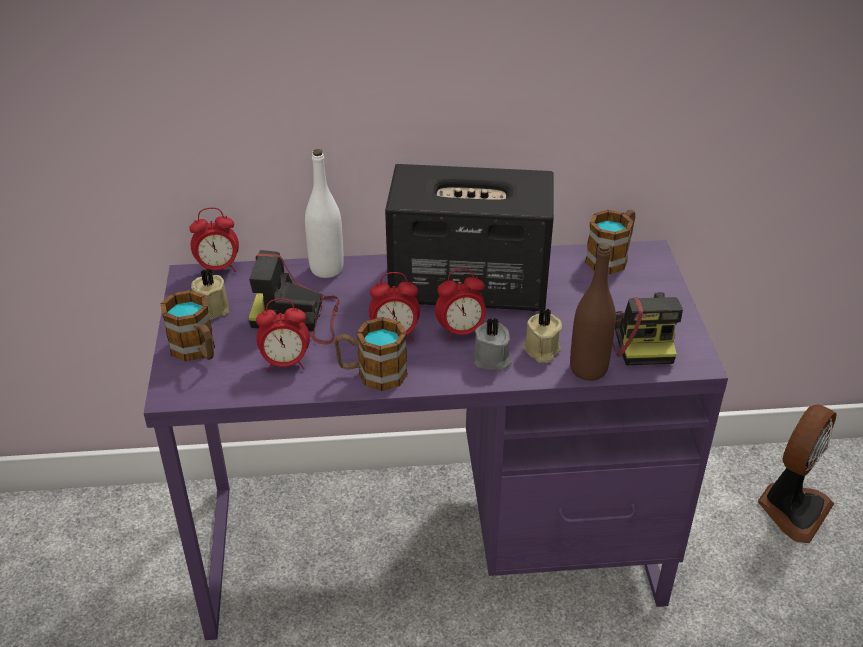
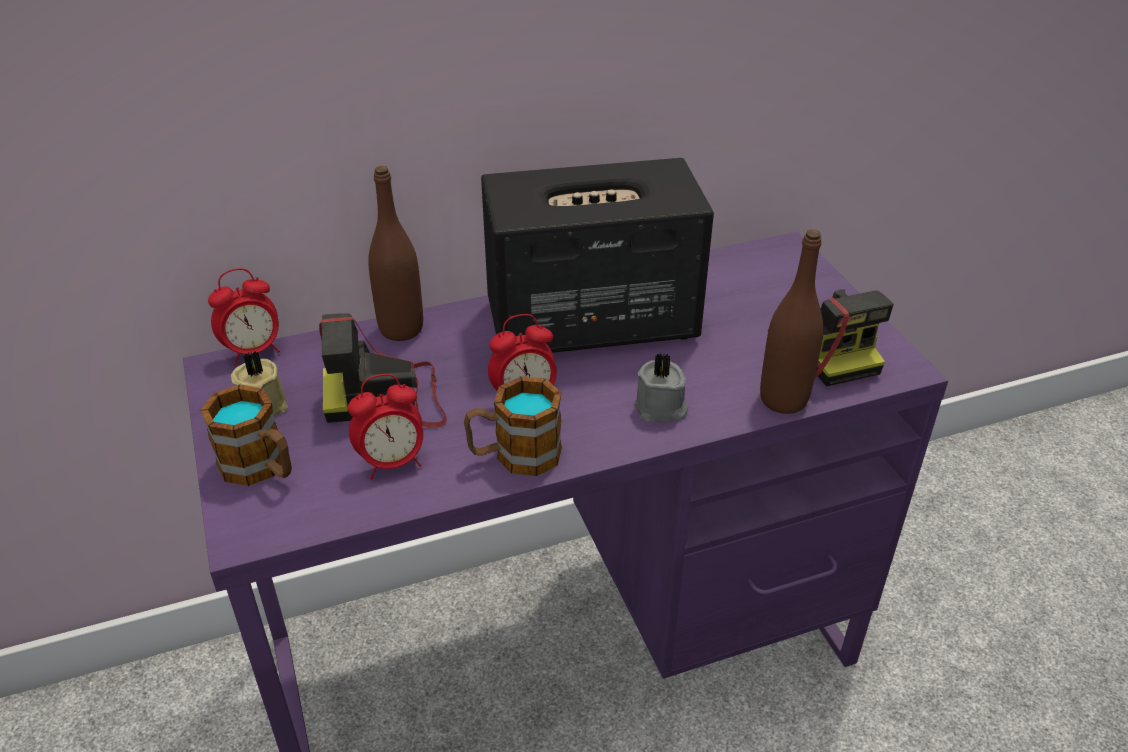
camera: 15 degrees left, 0 degrees up
(326, 269) = (401, 329): white bottle -> brown bottle
(461, 332) = (607, 380): alarm clock -> none
(541, 350) = (716, 386): beige candle -> none
(611, 257) = (746, 260): mug -> none
(791, 508) = (943, 519): fan -> none

